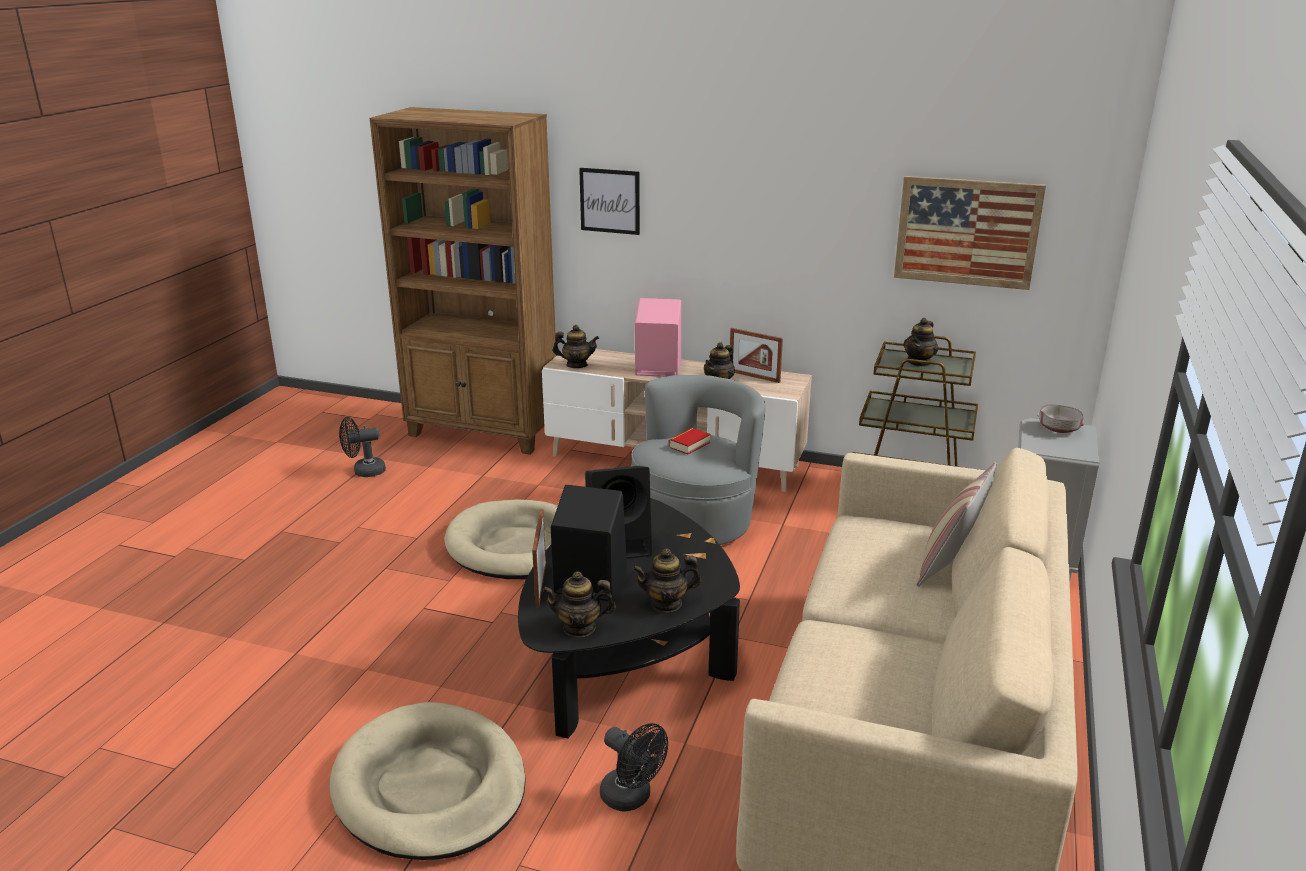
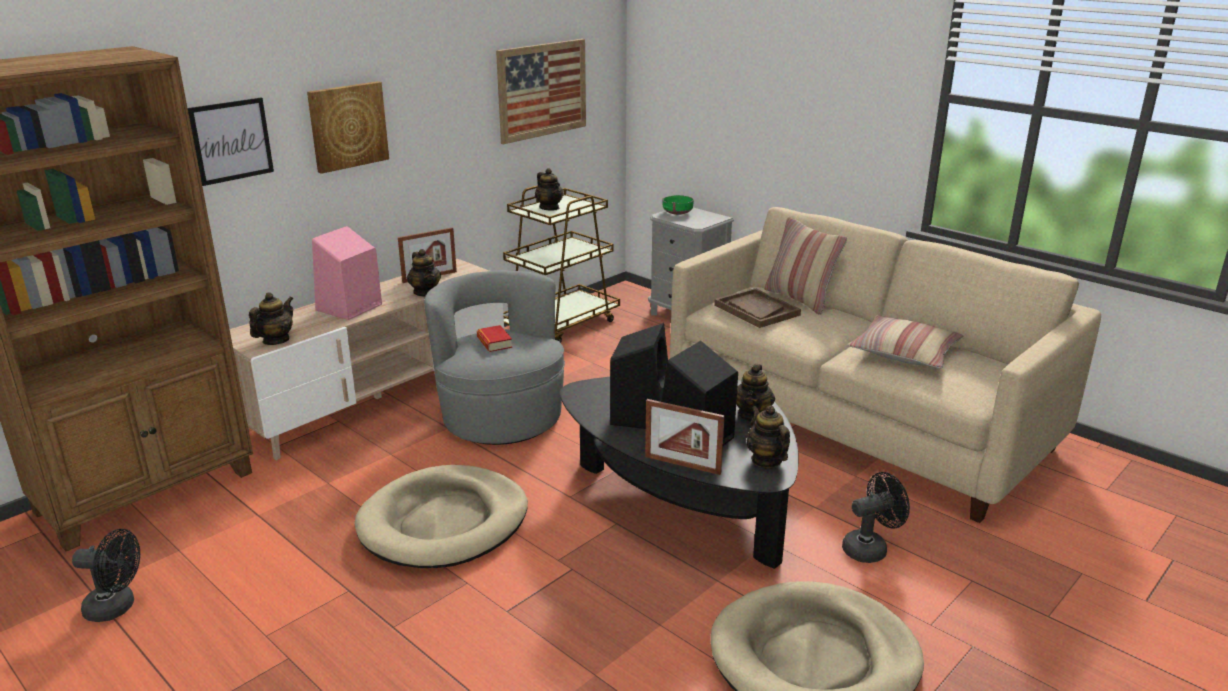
camera: 65 degrees left, 0 degrees up
(364, 472) = (117, 607): black fan -> black fan turned 90 degrees counterclockwise
(579, 627) = (766, 460): teapot -> teapot turned 135 degrees clockwise
(714, 214) = (347, 126): none -> picture
(870, 664) = (904, 353): none -> pillow
(877, 543) = (756, 310): none -> brown tray
(1059, 429) = (678, 213): grey bowl -> green bowl

